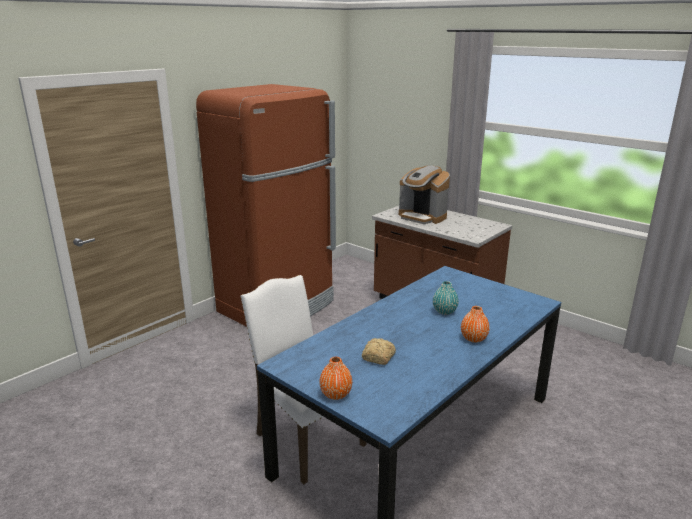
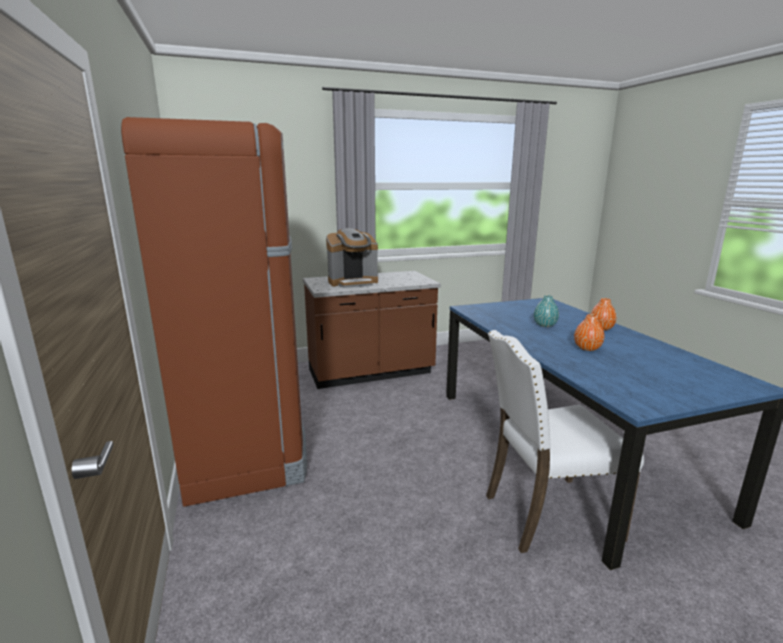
camera: 60 degrees left, 5 degrees down
(336, 394) = (706, 394): orange vase -> orange vase (587, 348)
(378, 357) = (629, 363): bread -> none

